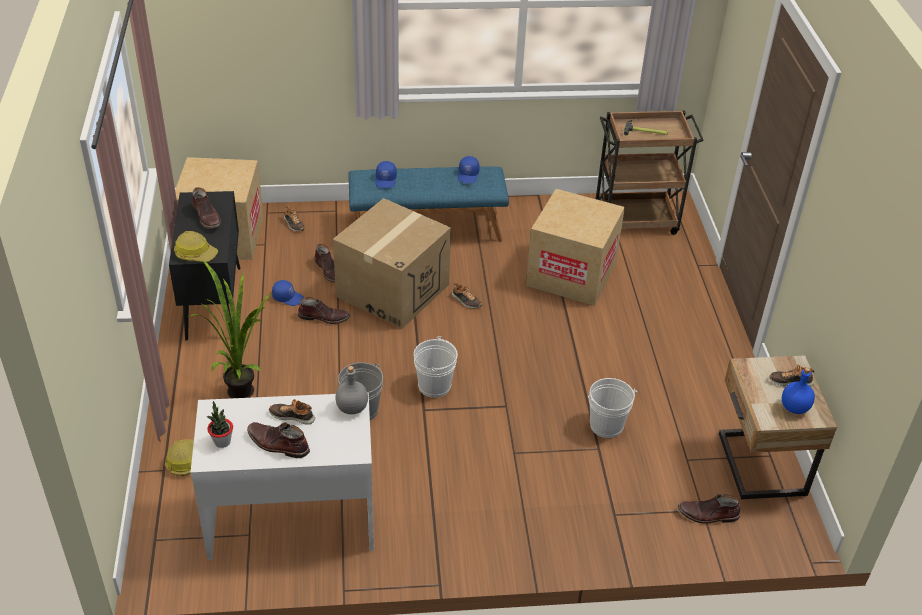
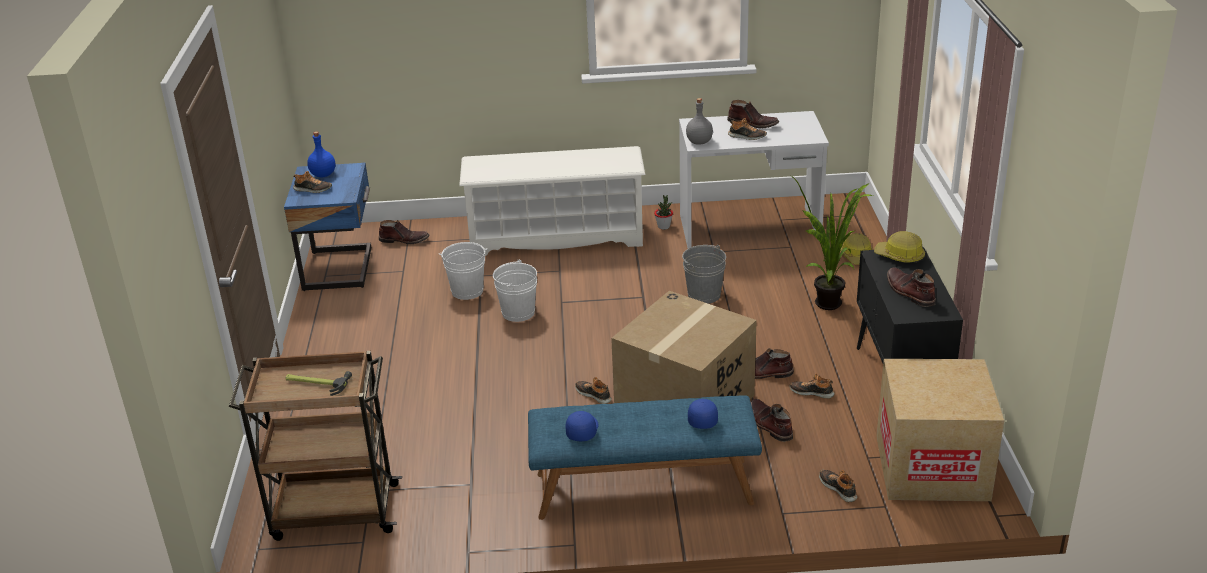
camera: 175 degrees left, 10 degrees down
(222, 442) = (797, 123): potted plant -> potted plant (663, 227)
(288, 297) = (812, 392): blue cap -> shoe
(434, 386) = (632, 315): white bucket -> white bucket (518, 312)
(525, 512) = (556, 237): none -> white shoe rack
(571, 274) = (455, 431): cardboard box -> none
(758, 466) = (341, 269): beige nightstand -> blue nightstand

